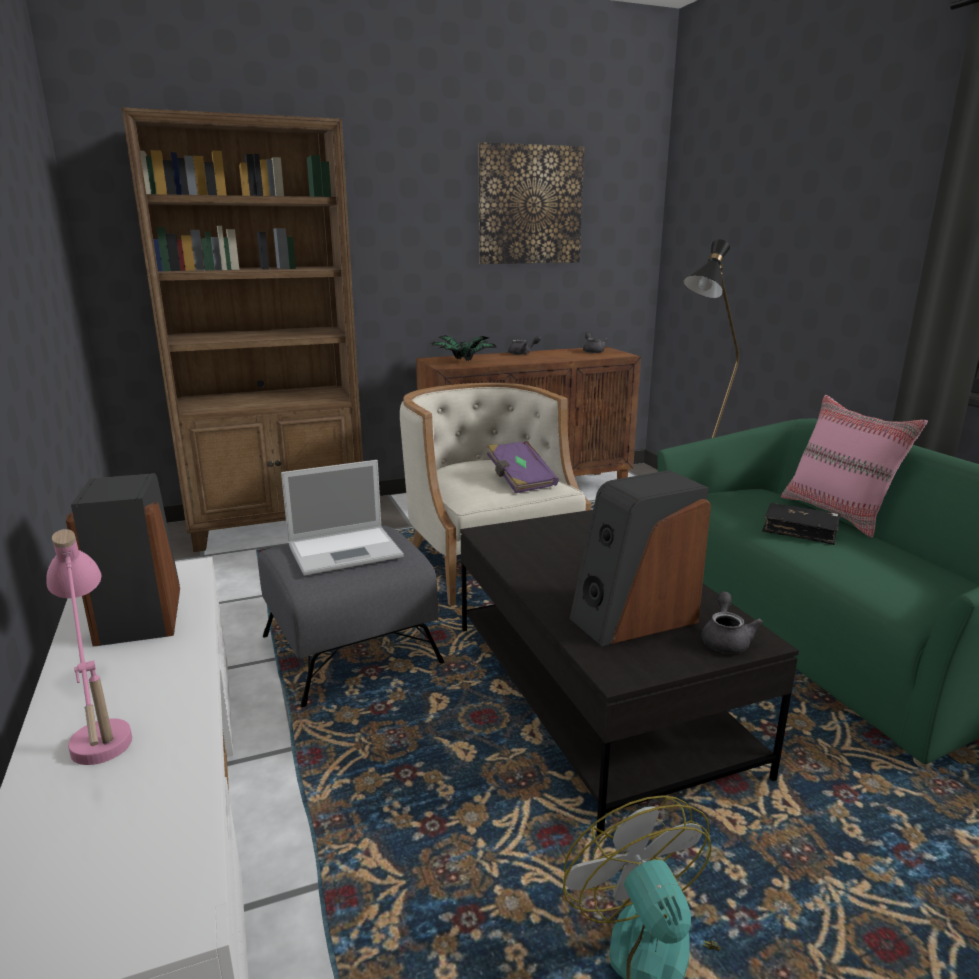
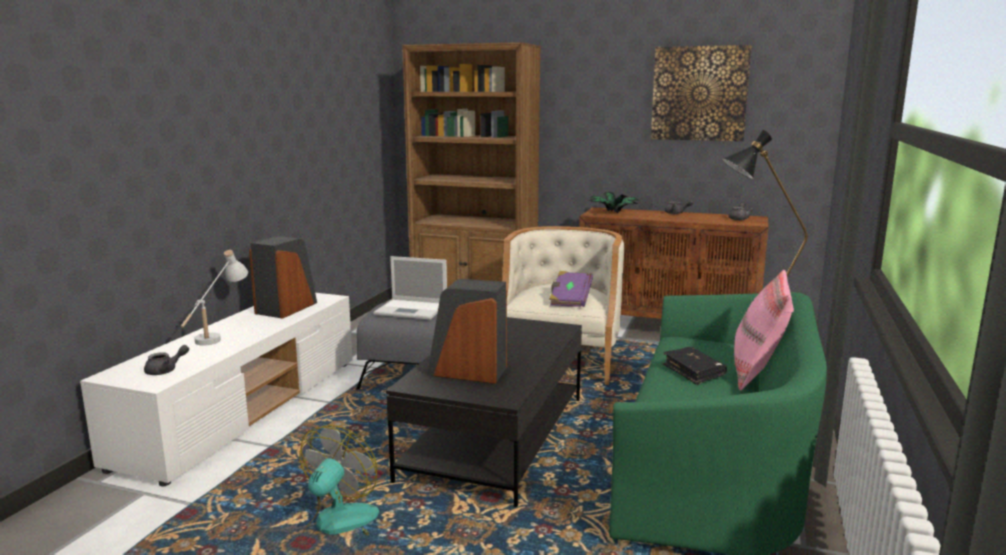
camera: 40 degrees right, 5 degrees down
(99, 722) = (218, 335): pink table lamp -> white table lamp
(725, 640) = (490, 393): grey teapot -> grey teapot (166, 370)

